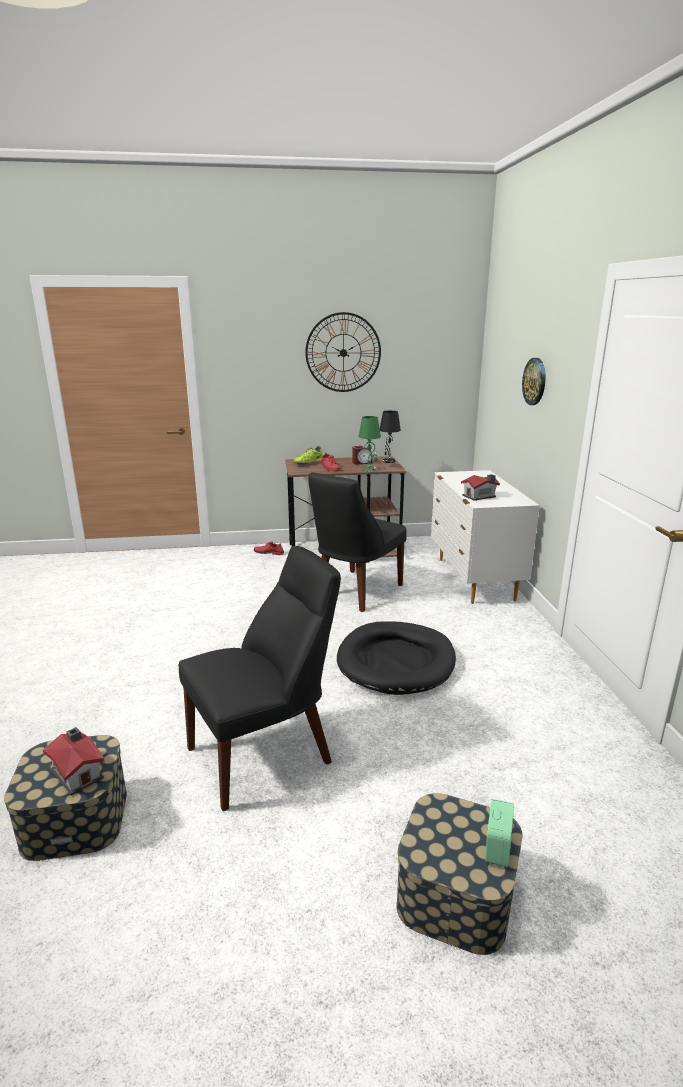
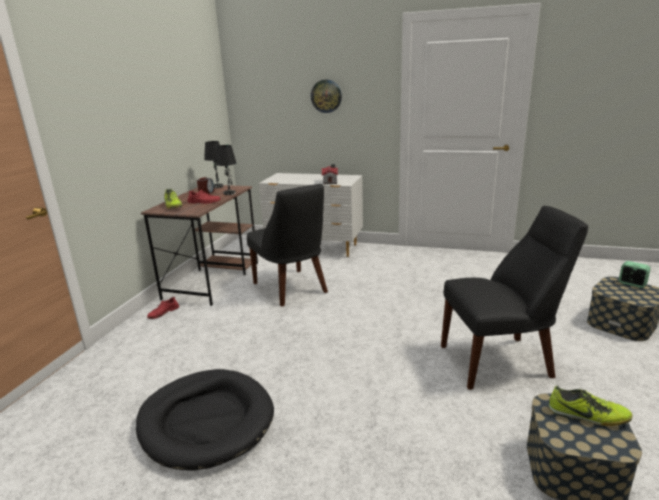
camera: 65 degrees left, 0 degrees up
(78, 773) = (587, 416): toy house -> shoe
(266, 754) = (500, 361): black chair -> black chair turned 90 degrees clockwise
(343, 352) = (156, 93): wall clock -> none
(369, 469) = (229, 193): green table lamp -> black table lamp
(396, 661) = (406, 294): black dog bed -> black dog bed (206, 421)

